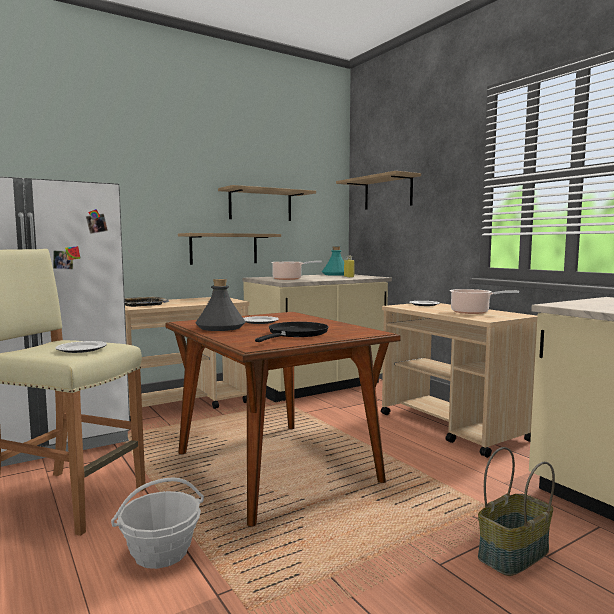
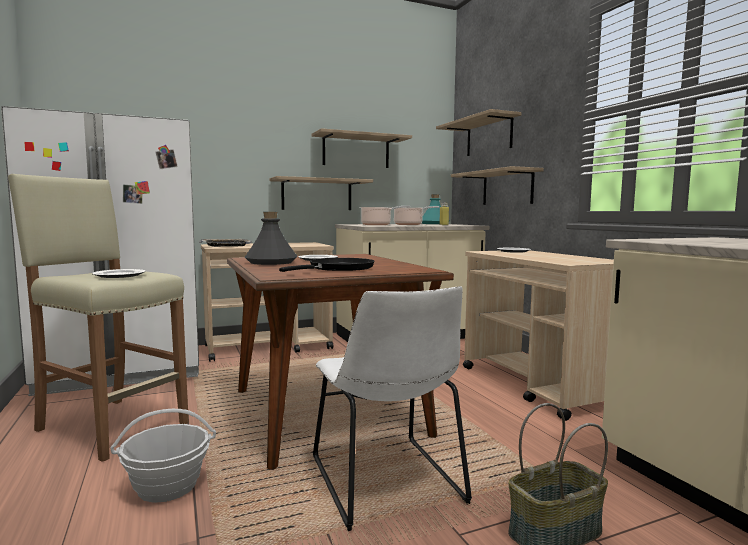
camera: 10 degrees right, 0 degrees up
(362, 528) = (388, 483): none -> white chair
(408, 242) = (507, 188): none -> shelf
(472, 312) = (560, 258): cooking pot -> cooking pot (410, 224)

